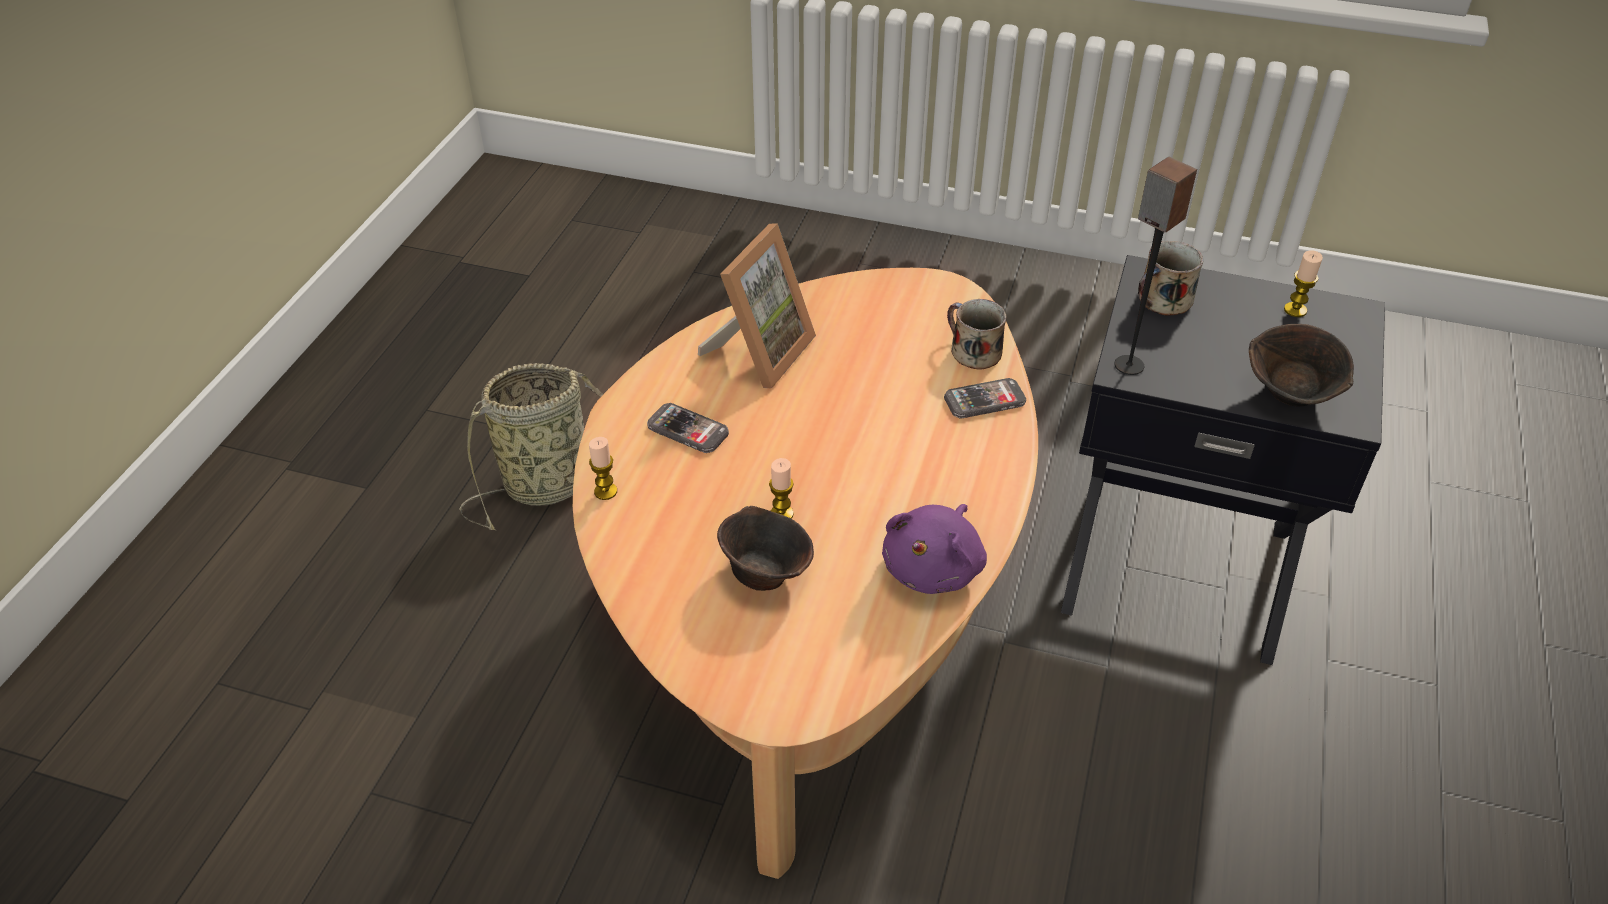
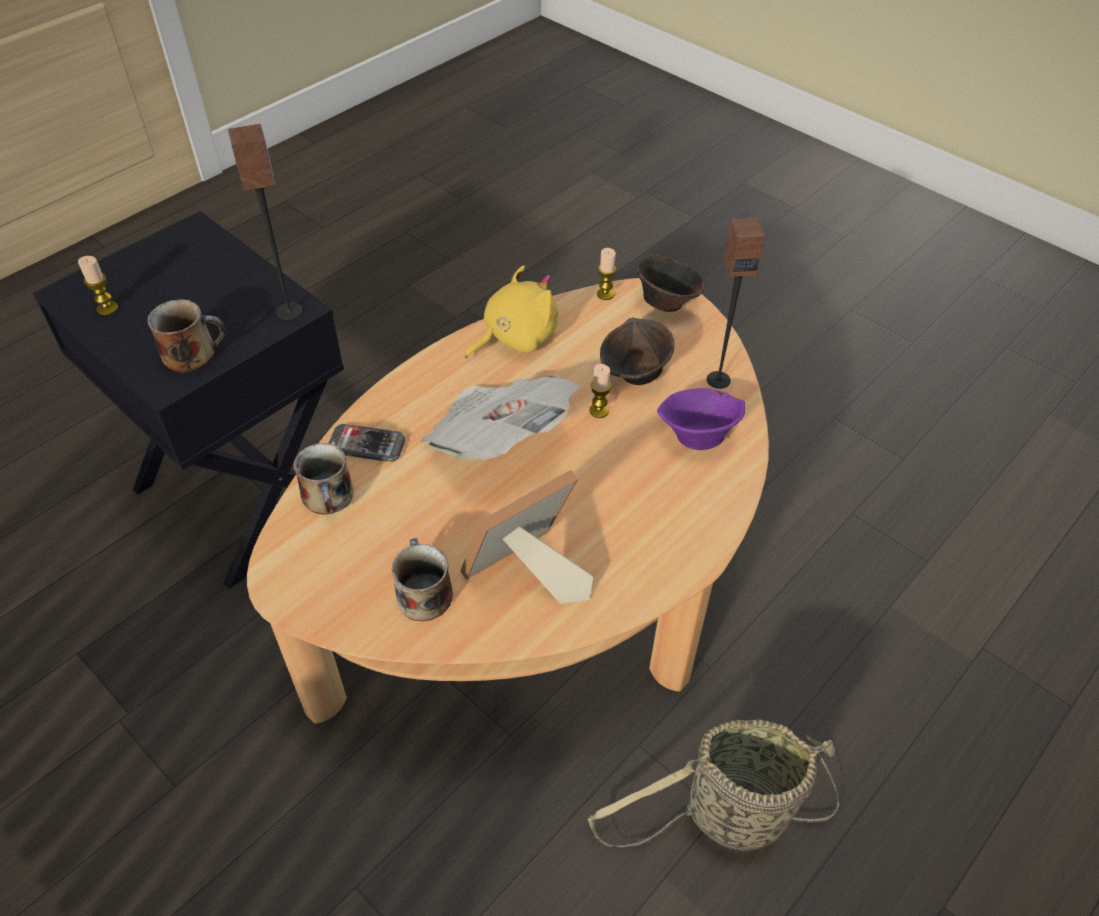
camera: 155 degrees left, 5 degrees up
(605, 491) = (733, 480): candle -> candle (605, 294)
(662, 523) = (696, 436): none -> purple bowl
(662, 602) = (718, 379): none -> speaker
(688, 430) = (638, 513): phone -> none
(834, 316) = (423, 594): none -> mug
(863, 447) = (499, 441): none -> newspaper
(934, 568) = (515, 337): purple plush toy -> yellow plush toy
(1291, 395) = (209, 253): brown bowl -> brown bowl (666, 302)

